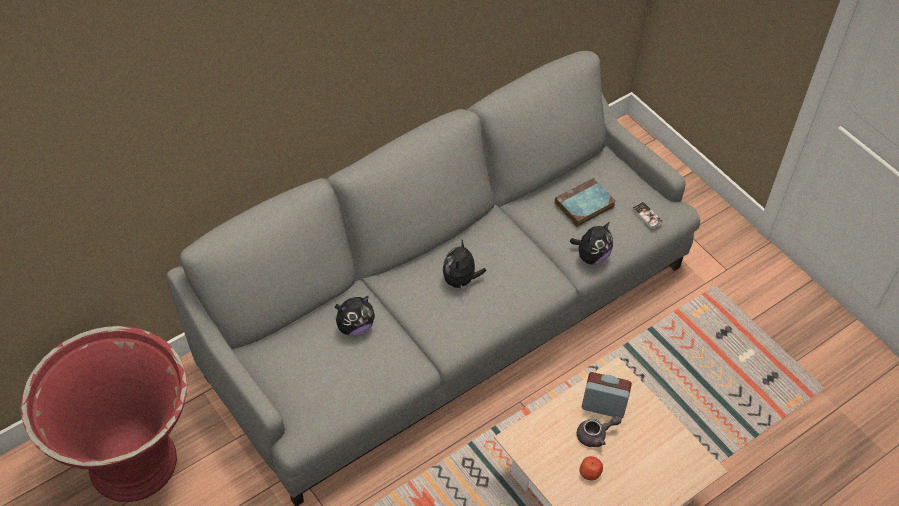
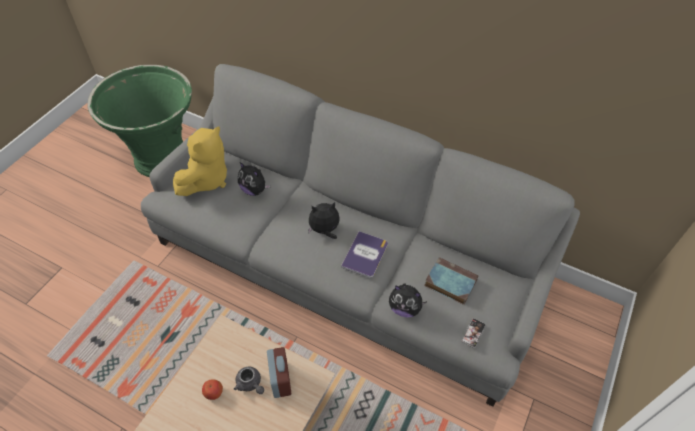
camera: 65 degrees right, 0 degrees up
(131, 461) = (162, 158): red planter -> green planter
(305, 371) = (206, 179): none -> yellow plush toy
(514, 258) = (365, 255): none -> book

